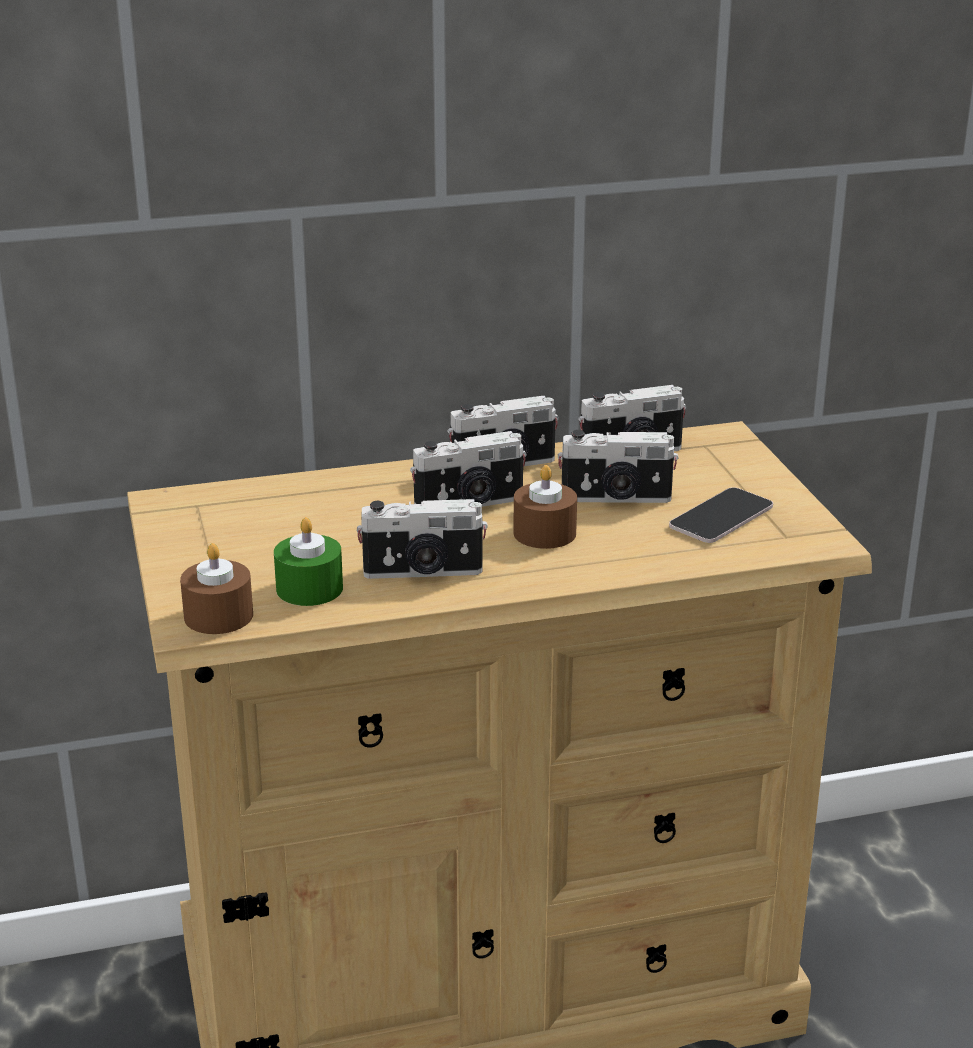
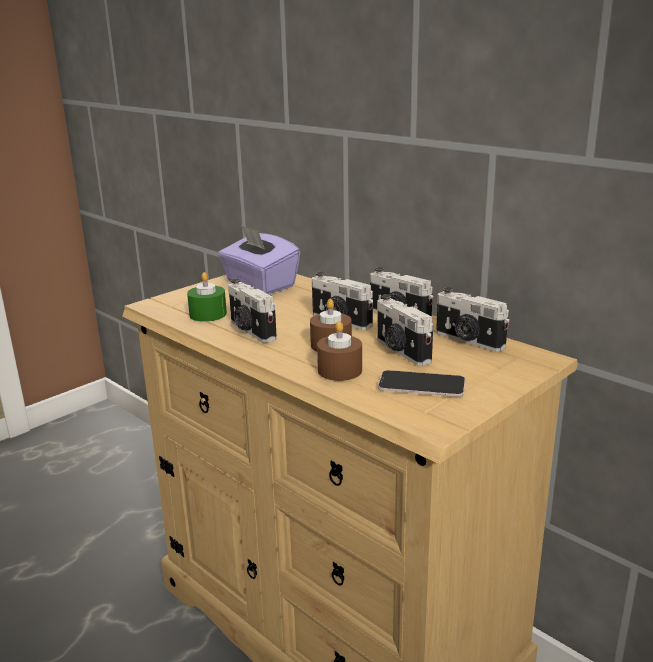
camera: 60 degrees right, 5 degrees down
(218, 616) = (164, 306): brown candle -> brown candle (340, 370)
(235, 519) = (259, 285): none -> purple tissue box

